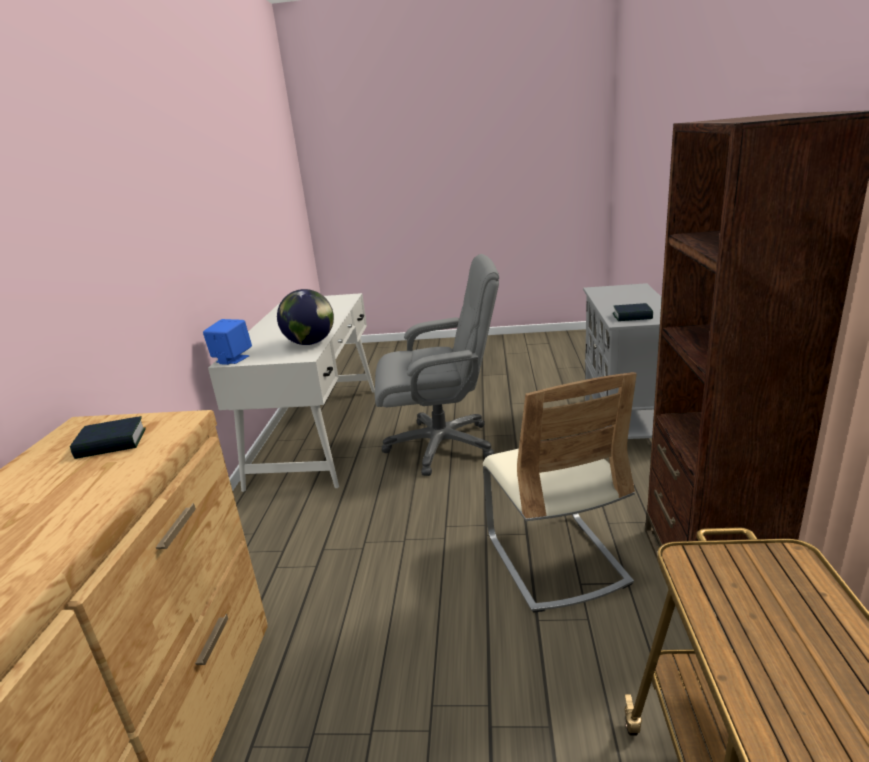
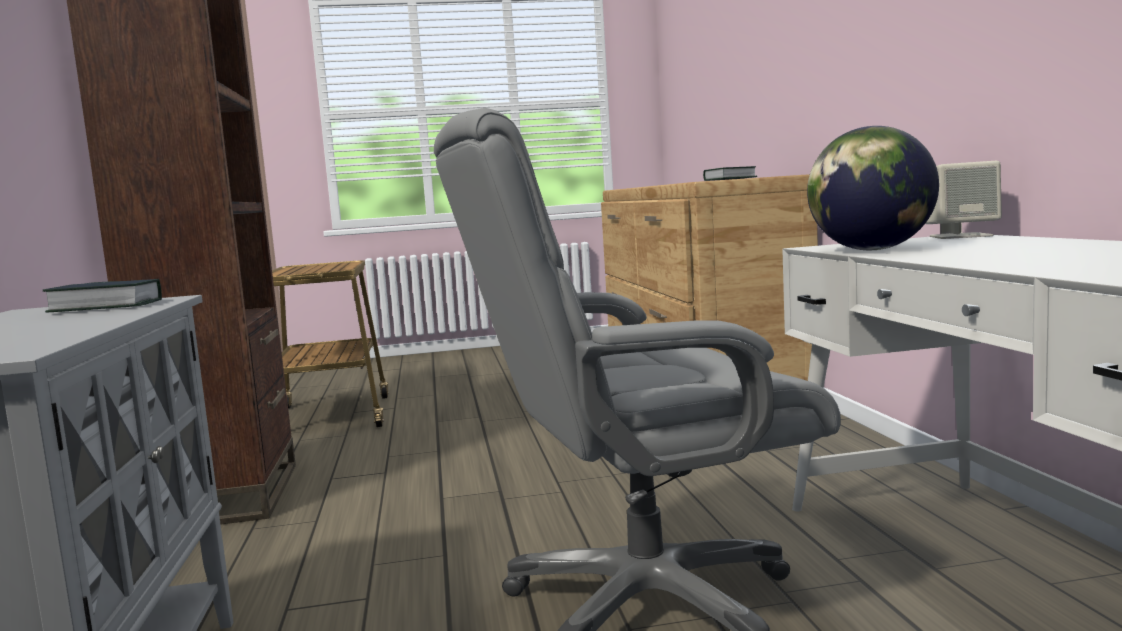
camera: 165 degrees right, 15 degrees down
(232, 359) = (960, 236): blue speaker -> beige speaker
(555, 559) = (408, 483): beige chair -> none

